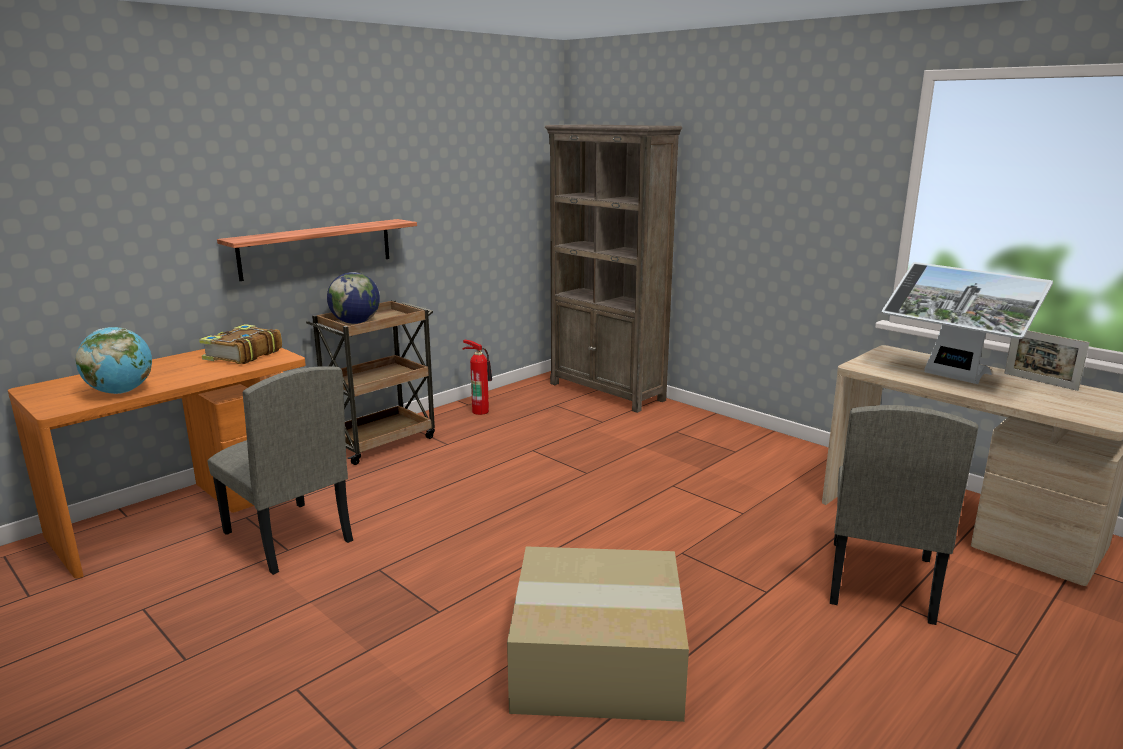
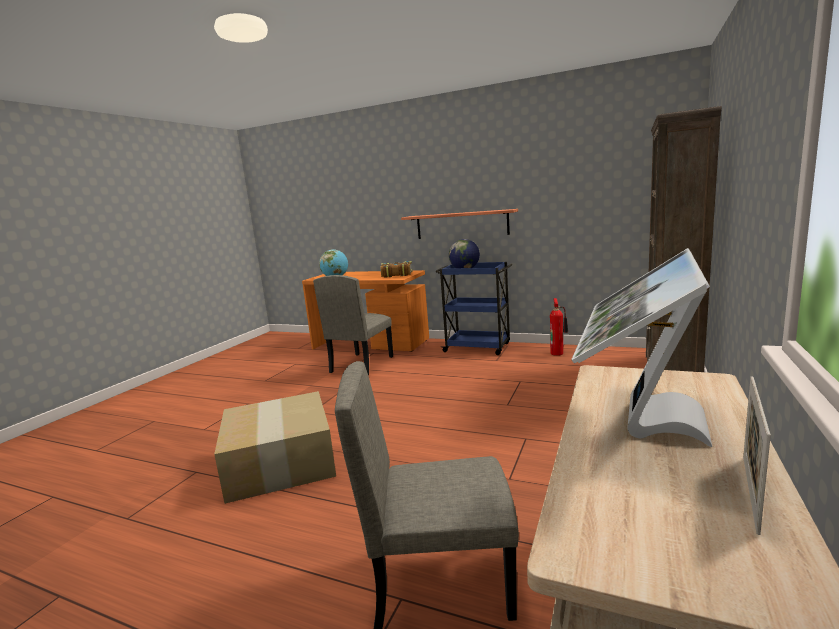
camera: 70 degrees right, 5 degrees down
(381, 441) = (478, 347): brown cart -> blue cart

